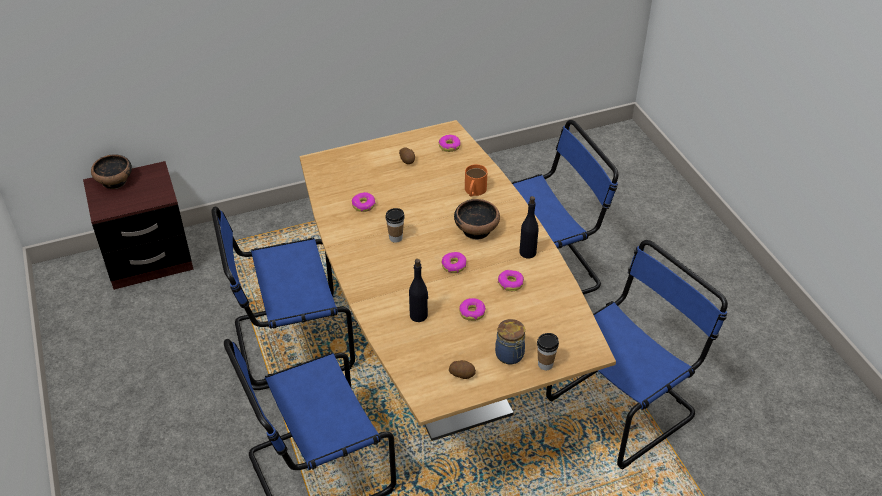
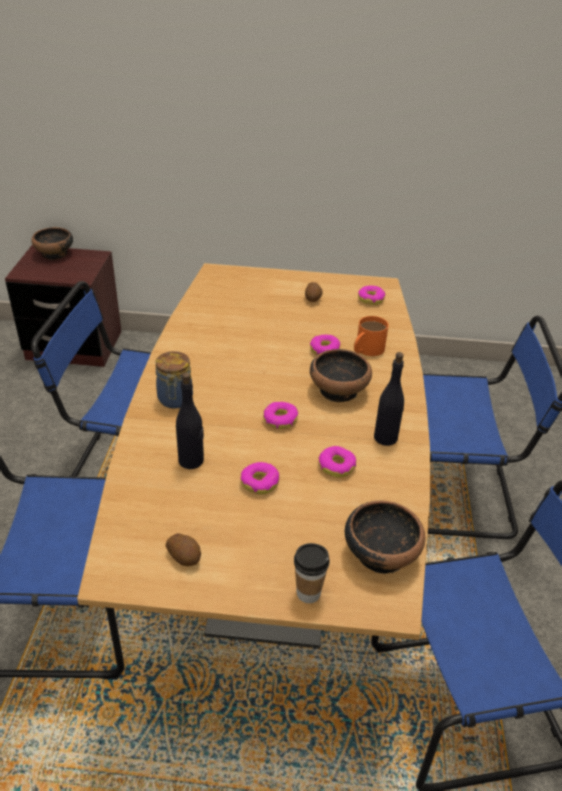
camera: 25 degrees right, 5 degrees down
(363, 205) = (229, 325): donut -> donut (324, 350)
(395, 238) = (236, 367): cup -> none
(510, 356) = (267, 559): jar -> jar (175, 400)
(569, 326) = (380, 553): none -> bowl

